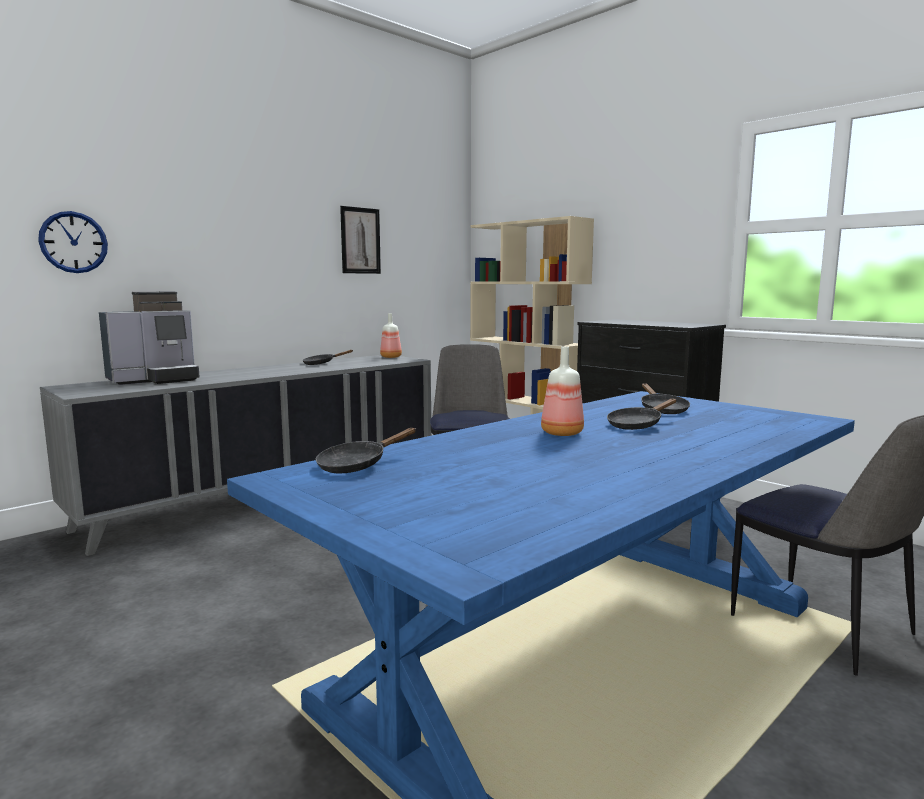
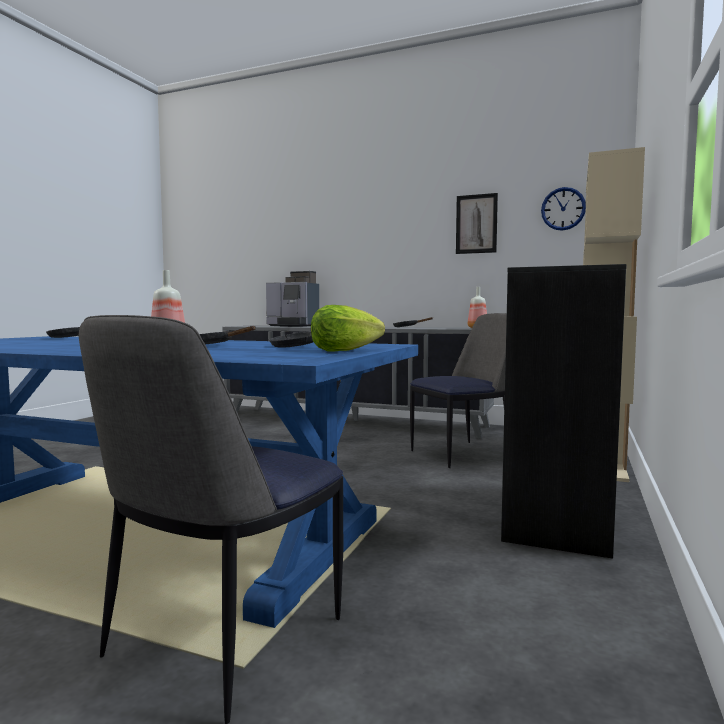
camera: 65 degrees right, 5 degrees down
(73, 242) = (278, 245): wall clock -> wall clock (563, 209)
(727, 407) = (343, 351): none -> lettuce

